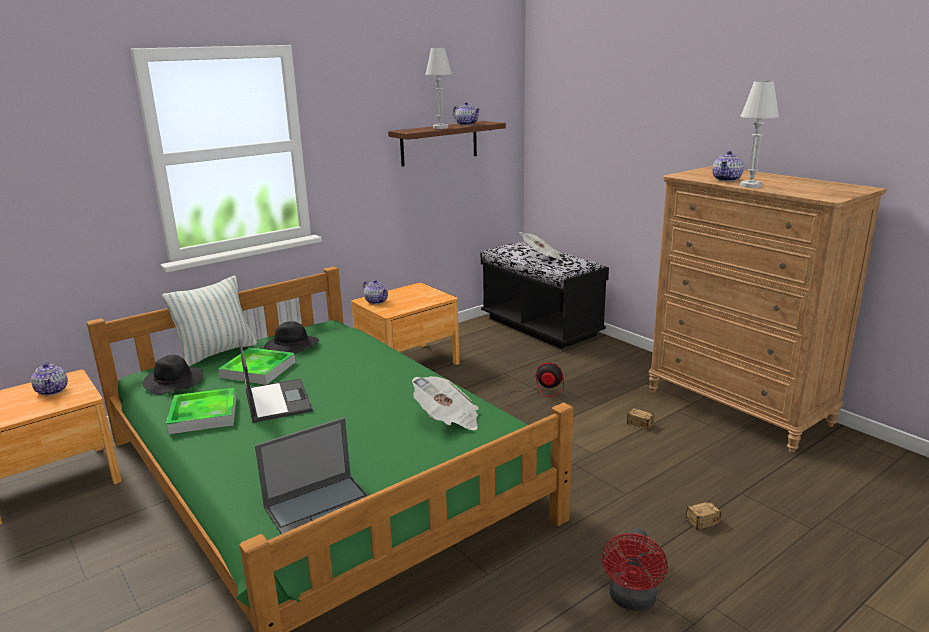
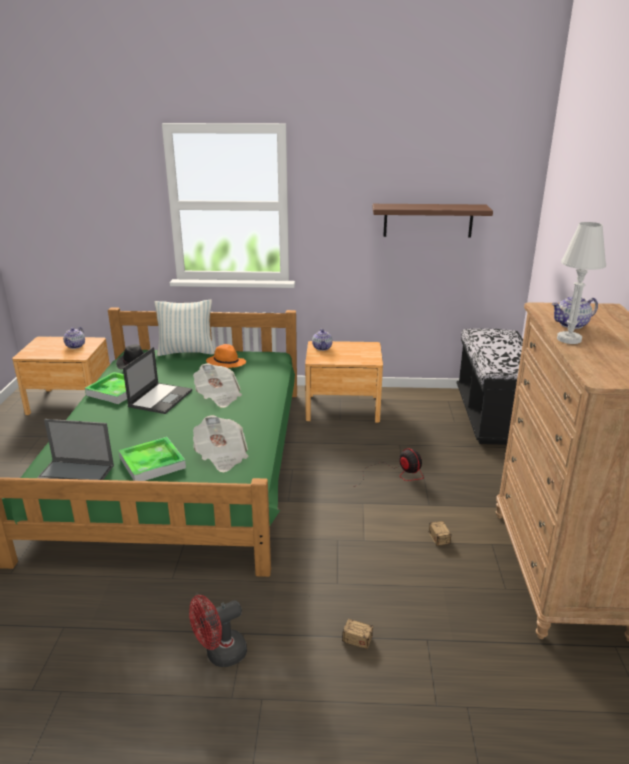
camera: 40 degrees right, 5 degrees up
(258, 370) = (184, 373): tray -> tray (152, 463)
(291, 347) = (225, 364): black hat -> orange hat
(440, 128) = (419, 207): white table lamp -> none
(466, 124) = (452, 207): teapot -> none
(541, 257) = (496, 351): newspaper -> newspaper (218, 396)

